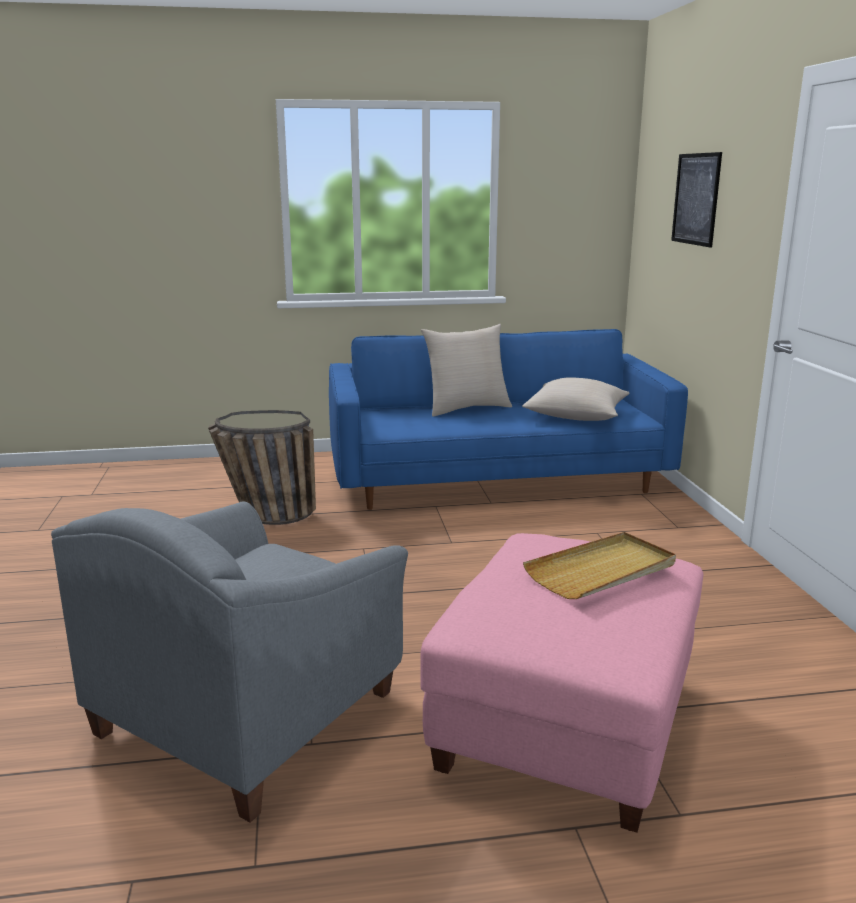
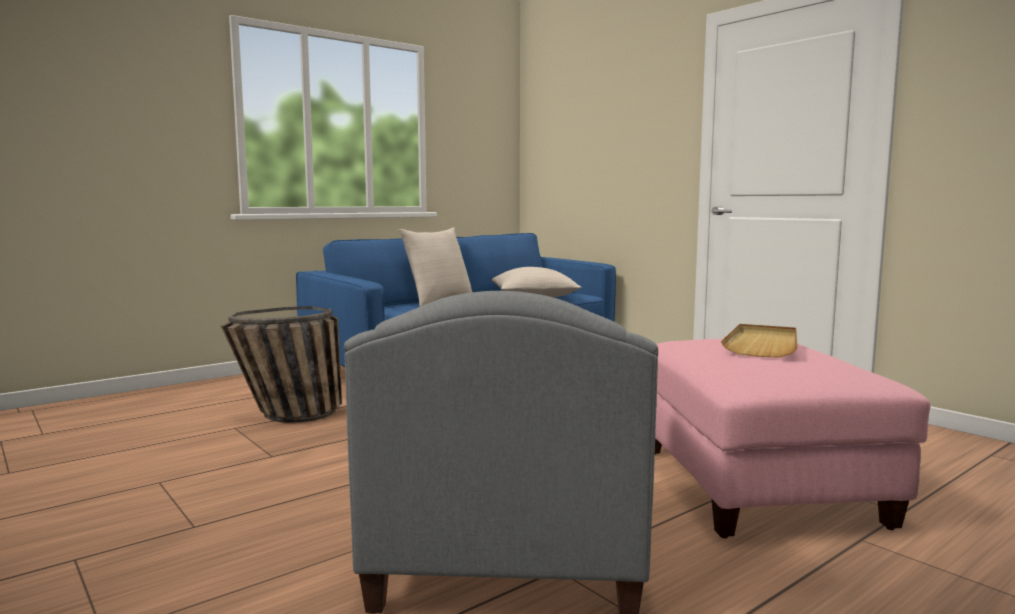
camera: 30 degrees left, 10 degrees down
(696, 199) = (598, 123): picture -> none

